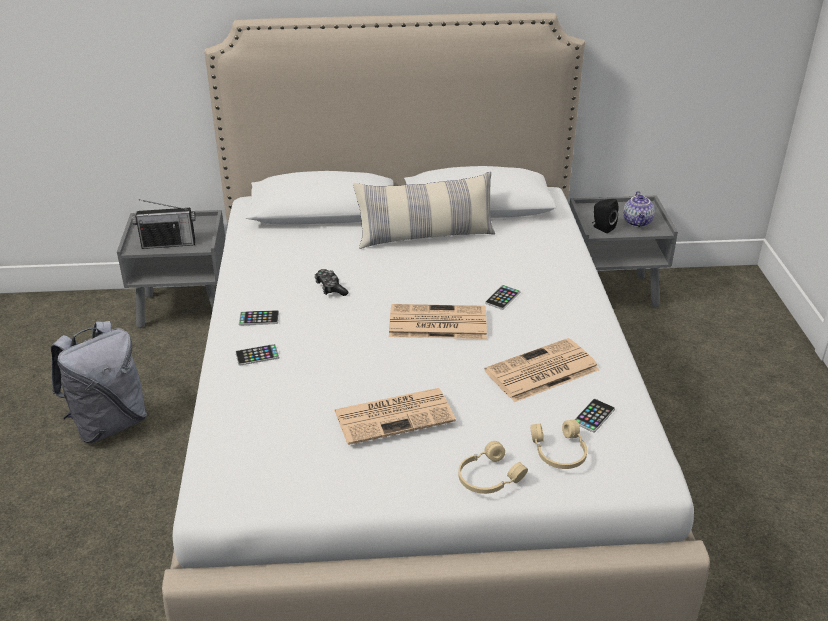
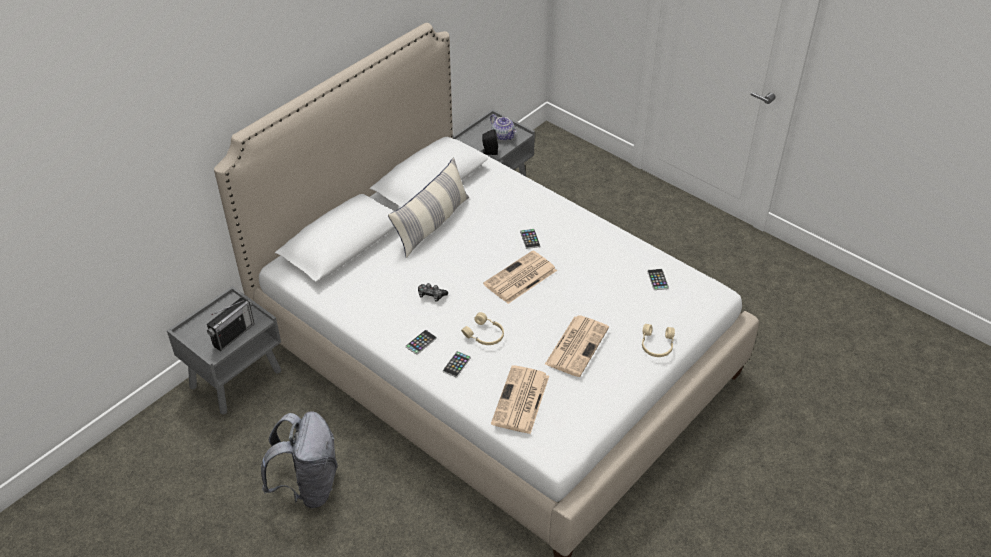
camera: 45 degrees left, 10 degrees up
(541, 371) = (605, 271): newspaper -> newspaper (521, 401)
(558, 452) = (668, 310): beige headphones -> beige headphones (484, 335)

